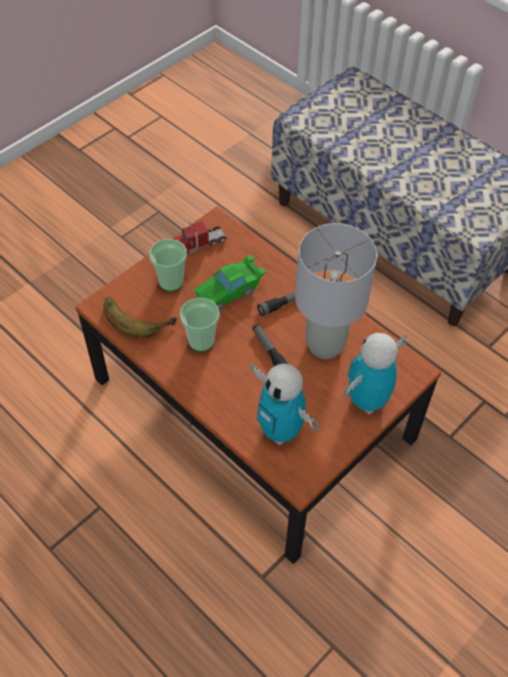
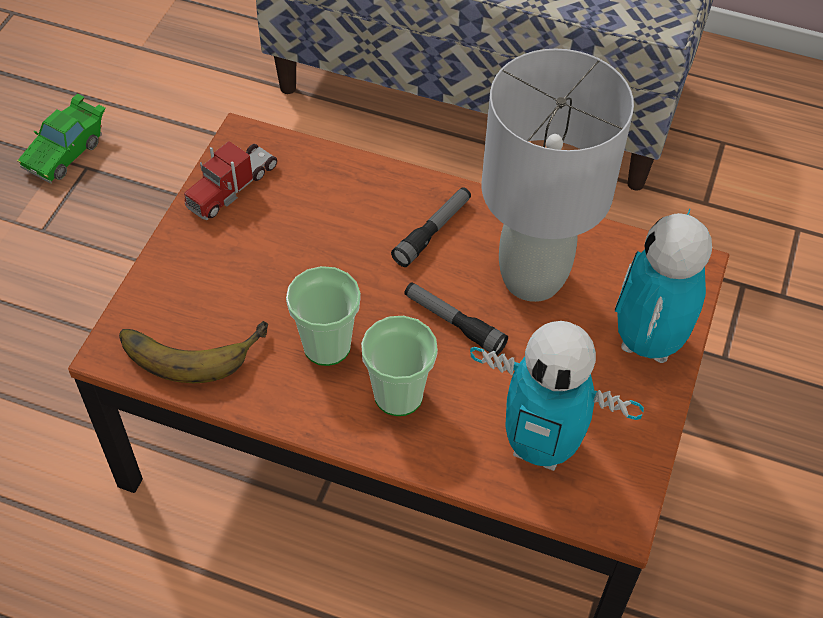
camera: 25 degrees left, 0 degrees up
(171, 282) = (219, 264): cup -> cup (398, 395)
(230, 292) = (330, 246): green toy car -> green toy car (67, 151)

